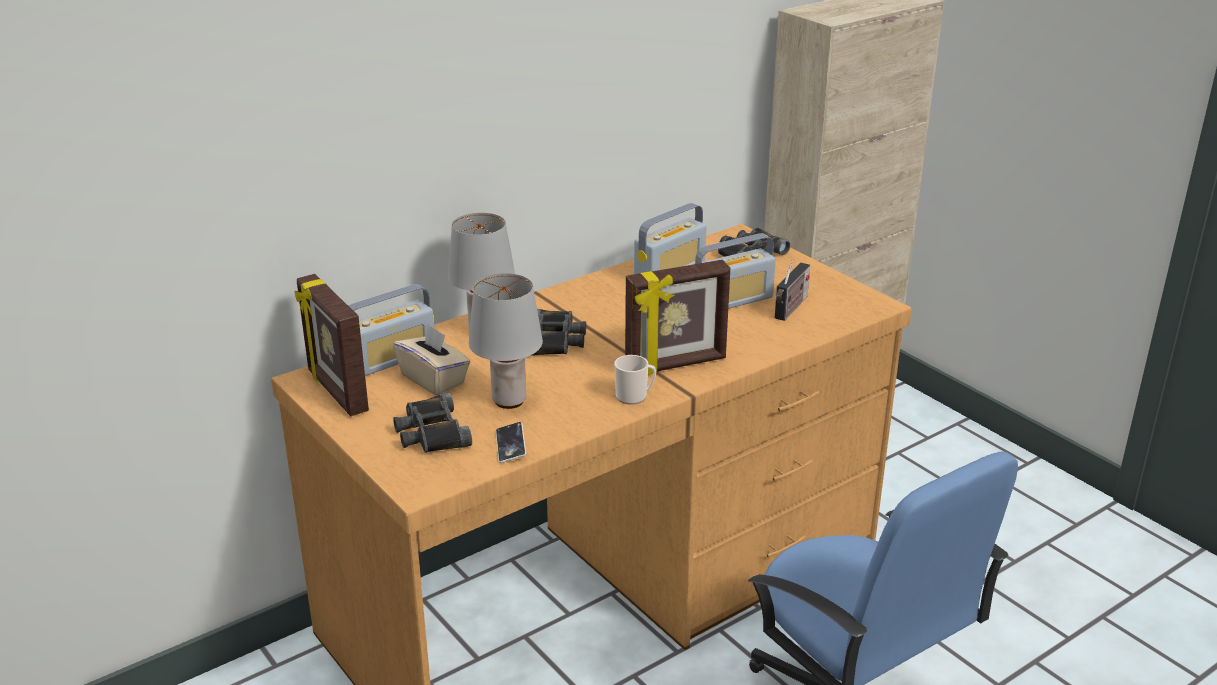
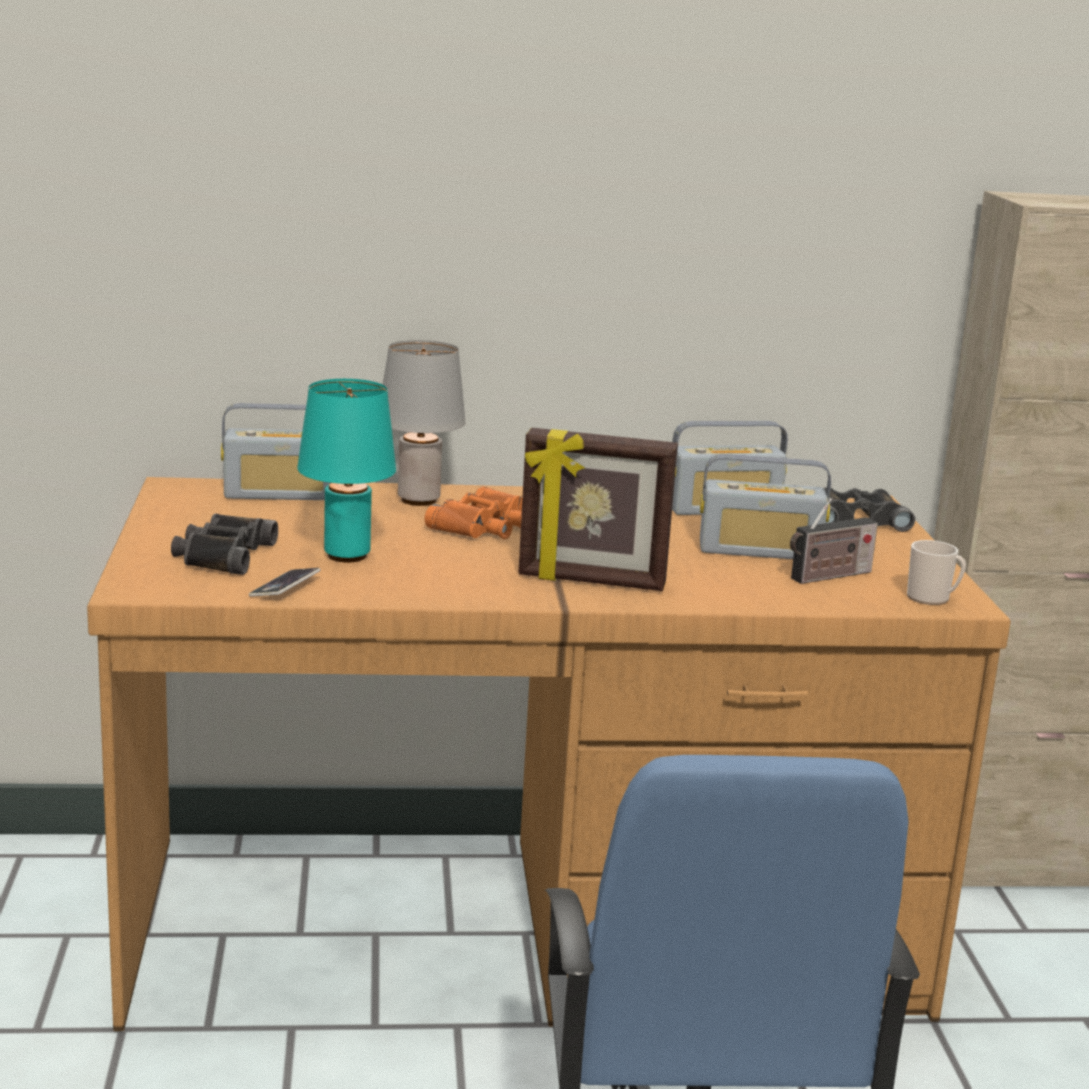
camera: 30 degrees right, 10 degrees down
(336, 392) = (186, 502): picture frame -> none
(434, 380) = (298, 519): beige tissue box -> none
(509, 401) = (347, 556): grey table lamp -> turquoise table lamp
(555, 340) = (484, 526): black binoculars -> orange binoculars
(634, 396) = (494, 591): mug -> mug (932, 599)

